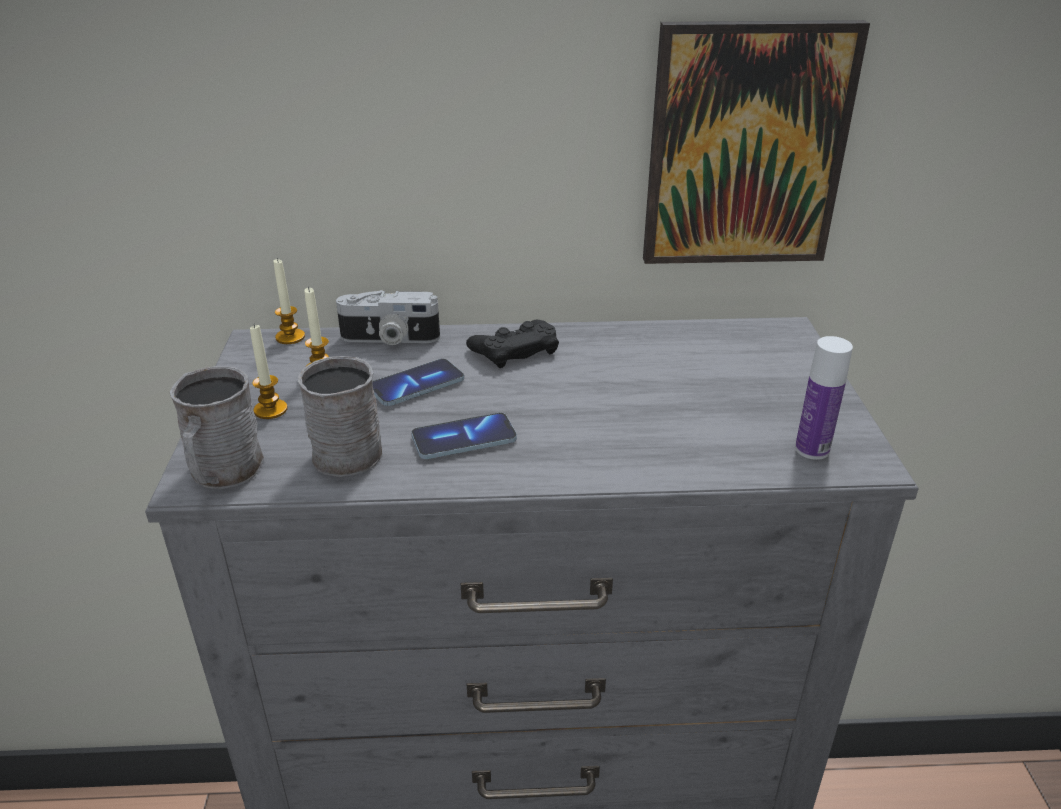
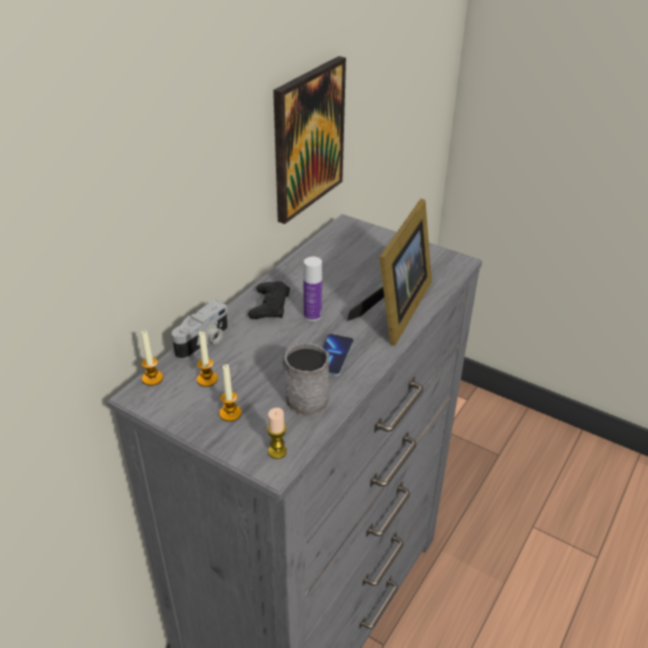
camera: 55 degrees left, 5 degrees up
(223, 473) = (277, 451): grey mug -> candle
(416, 385) = (265, 351): phone -> none
(641, 450) = (396, 310): none -> picture frame
(812, 449) = (438, 268): bottle -> bottle (312, 315)

